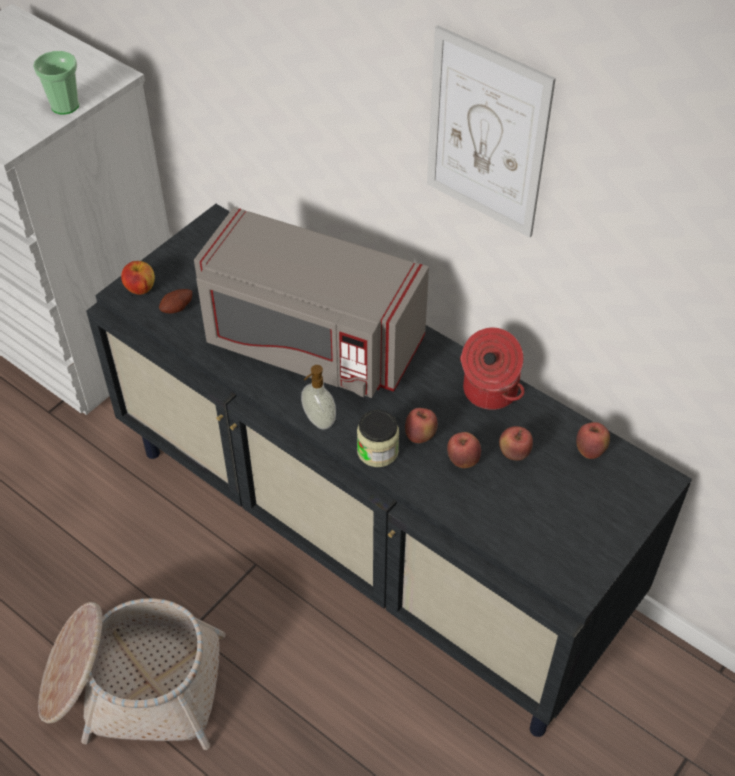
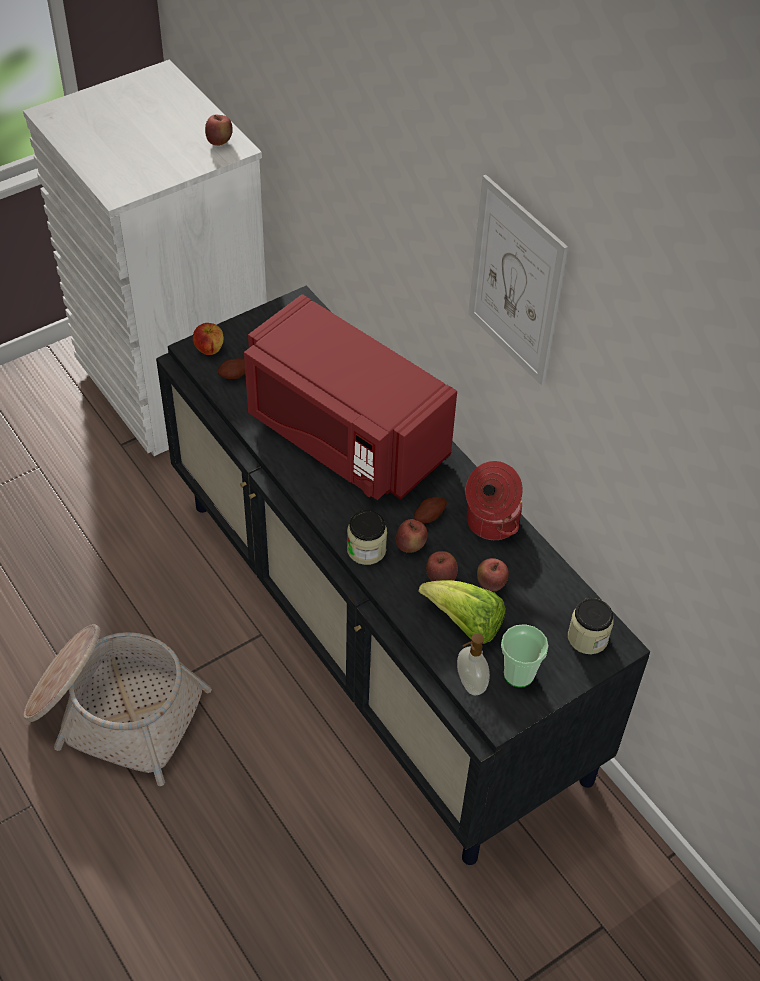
camera: 15 degrees right, 0 degrees up
(65, 106) = (181, 167): cup -> cup (518, 674)
(310, 342) = (344, 435): grey microwave -> red microwave
(318, 421) = (323, 509): soap dispenser -> soap dispenser (469, 684)
(426, 401) = (428, 516): none -> potato
(505, 500) = (465, 624): none -> lettuce
(590, 450) = (563, 600): apple -> apple (219, 142)
(628, 481) = (587, 637): none -> jar

